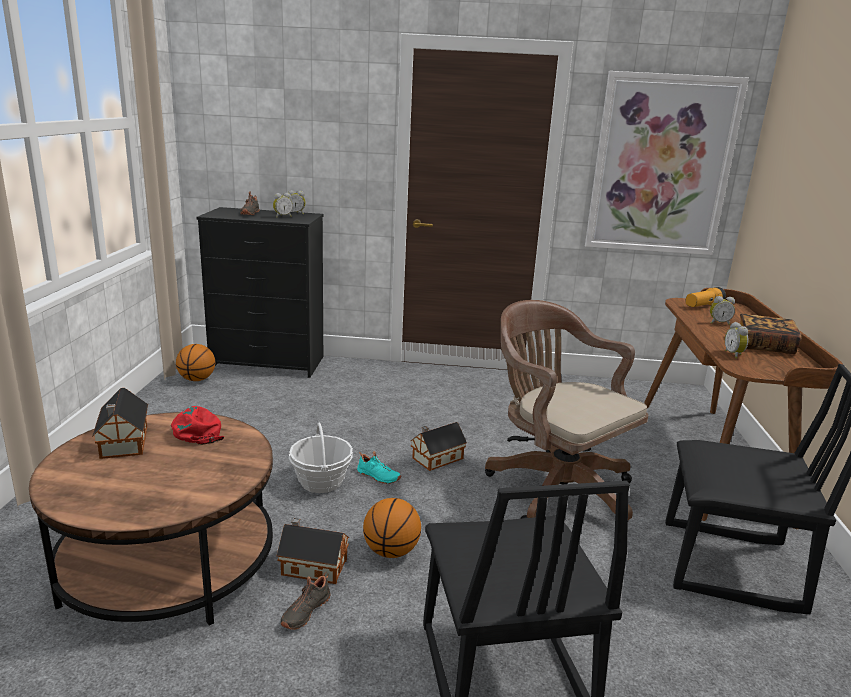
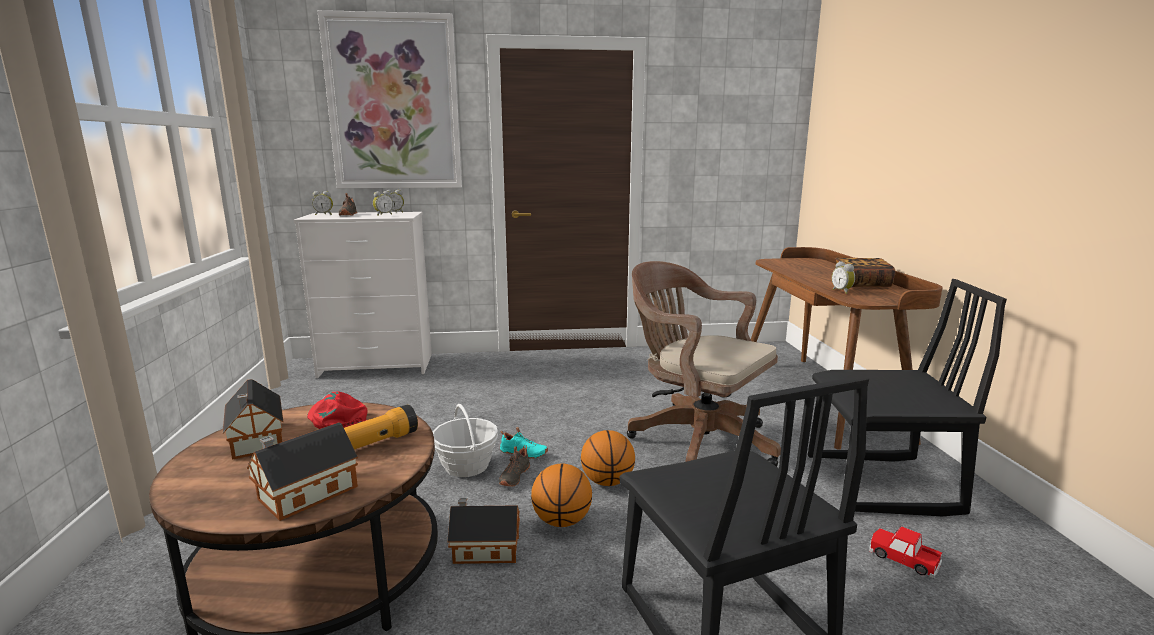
camera: 10 degrees left, 5 degrees down
(197, 379) = (305, 388): basketball -> basketball (607, 481)
(269, 363) = (377, 365): black dresser -> white dresser
(304, 611) = (491, 596): black shoe -> black shoe (513, 476)
(435, 458) = (574, 429): toy house -> toy house (304, 494)
(661, 165) = (731, 145): picture -> picture (394, 103)
(703, 306) = (789, 262): flashlight -> flashlight (378, 442)
(714, 647) = (903, 558): none -> toy car
(718, 323) = (811, 272): alarm clock -> alarm clock (324, 214)

